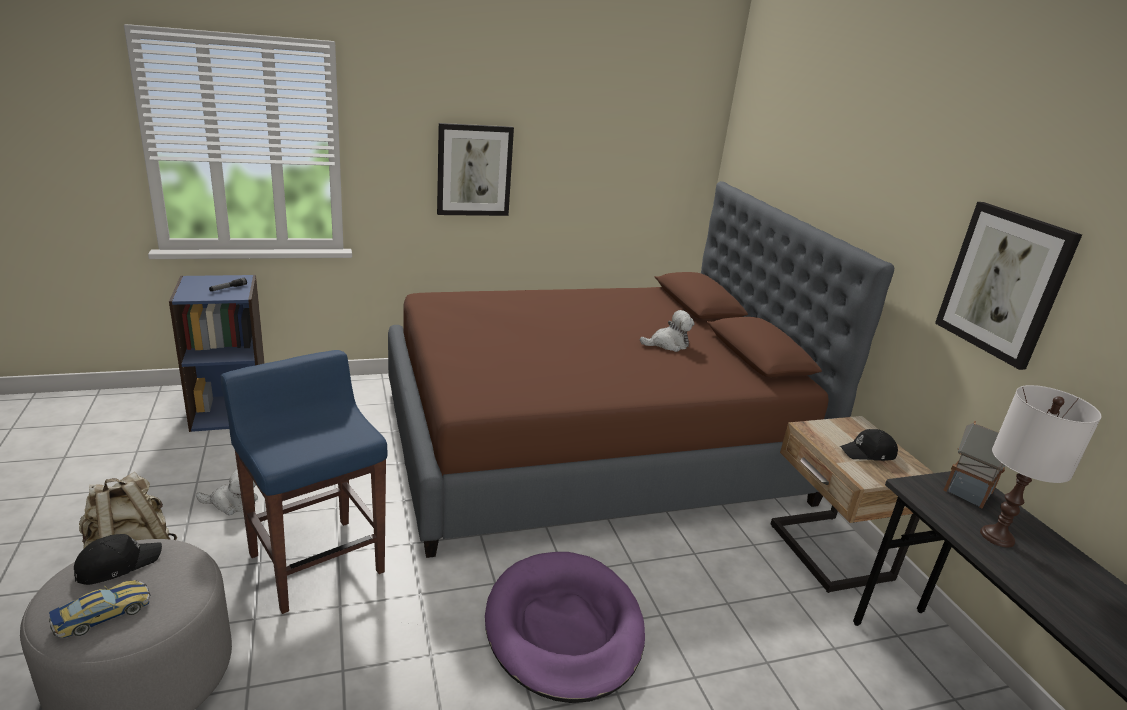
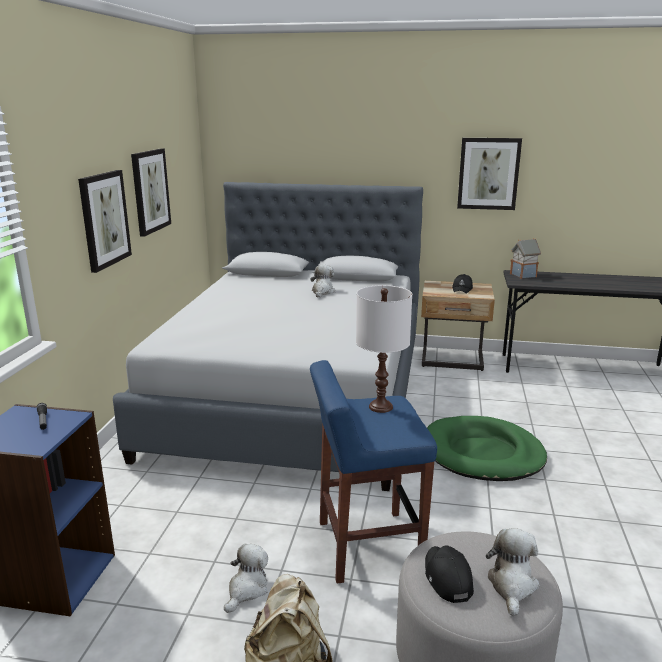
camera: 60 degrees left, 5 degrees down
(103, 614) = (512, 585): toy car -> plush toy
(564, 629) = (482, 453): purple dog bed -> green dog bed
(576, 161) = (150, 191): none -> picture
(589, 443) = (295, 395): brown bed -> grey bed
(997, 536) = (558, 280): white table lamp -> white table lamp (380, 406)

